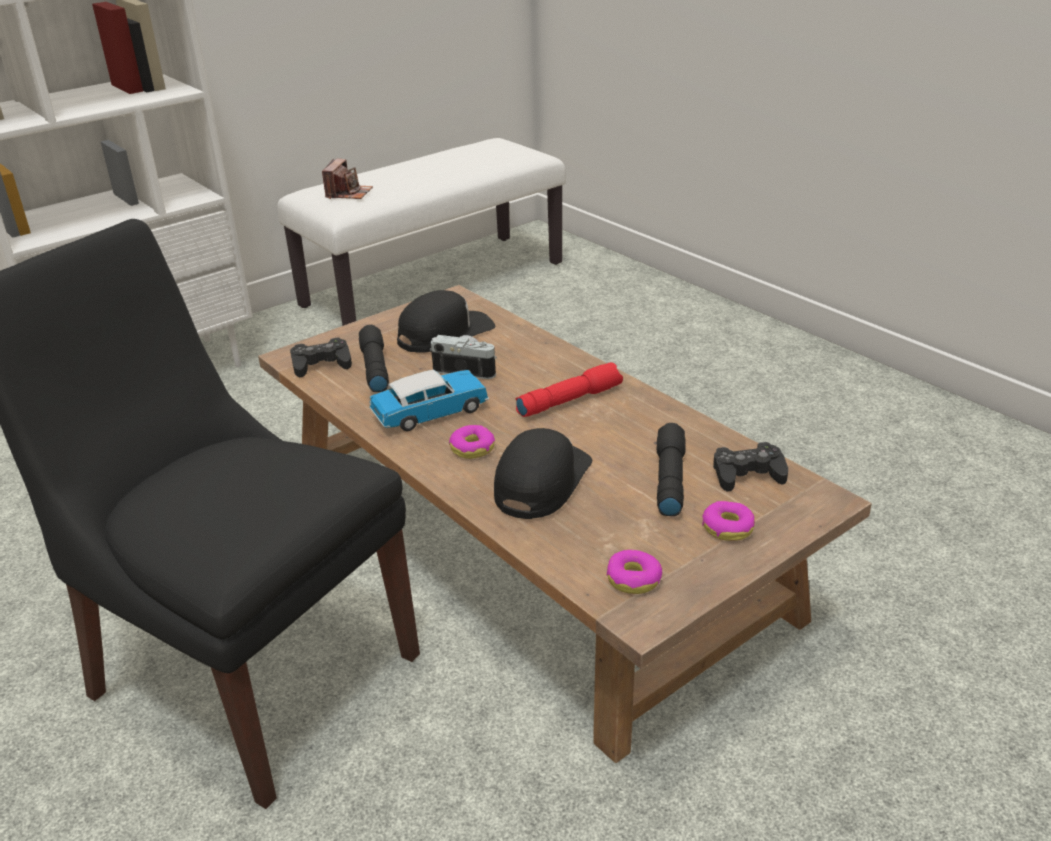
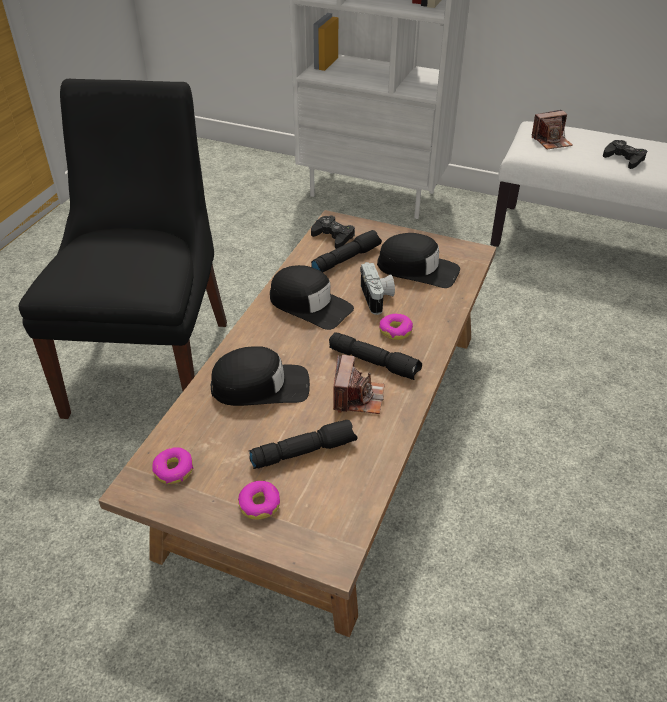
camera: 60 degrees right, 10 degrees up
(431, 413) = (309, 305): toy car -> black cap
(472, 448) = (280, 339): donut -> donut (395, 331)
(569, 400) = (375, 362): red flashlight -> black flashlight
(614, 425) = (357, 397): none -> camera
(747, 474) = (339, 496): black game controller -> black game controller (624, 159)

